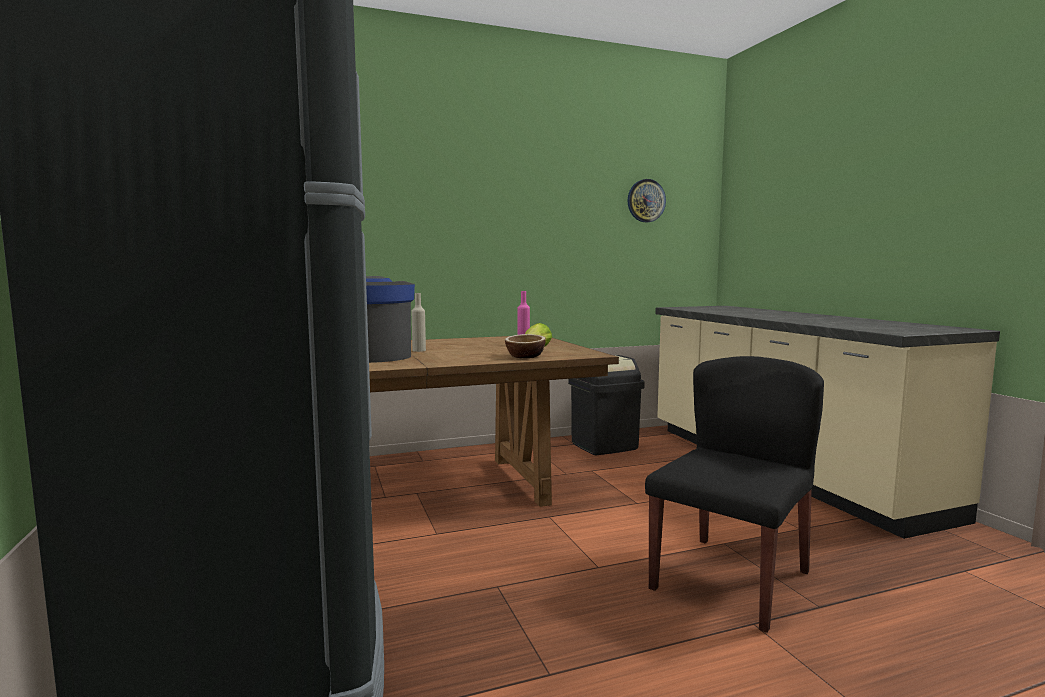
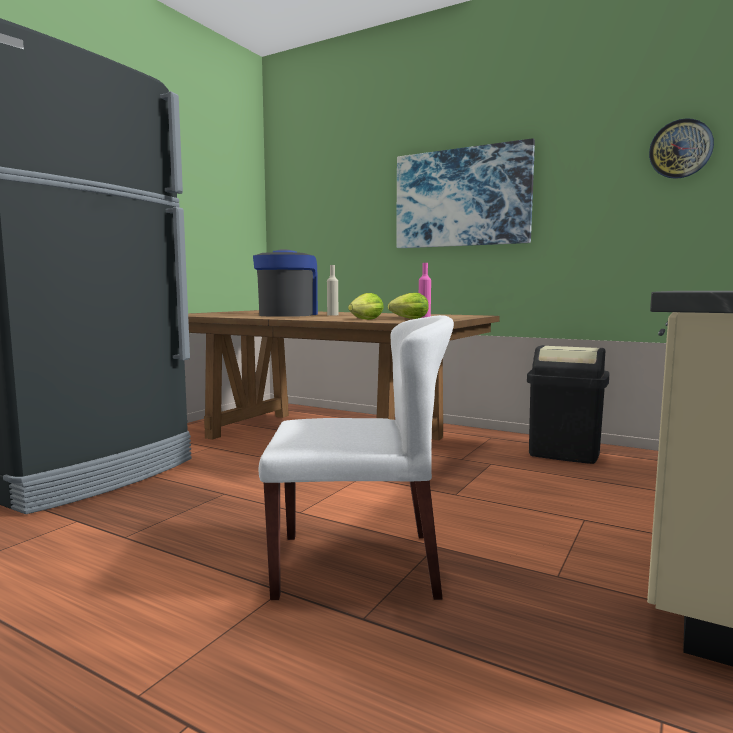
camera: 50 degrees right, 0 degrees up
(479, 218) = (462, 198): none -> picture
(525, 356) = (364, 320): bowl -> lettuce
(730, 579) = (358, 564): black chair -> white chair

